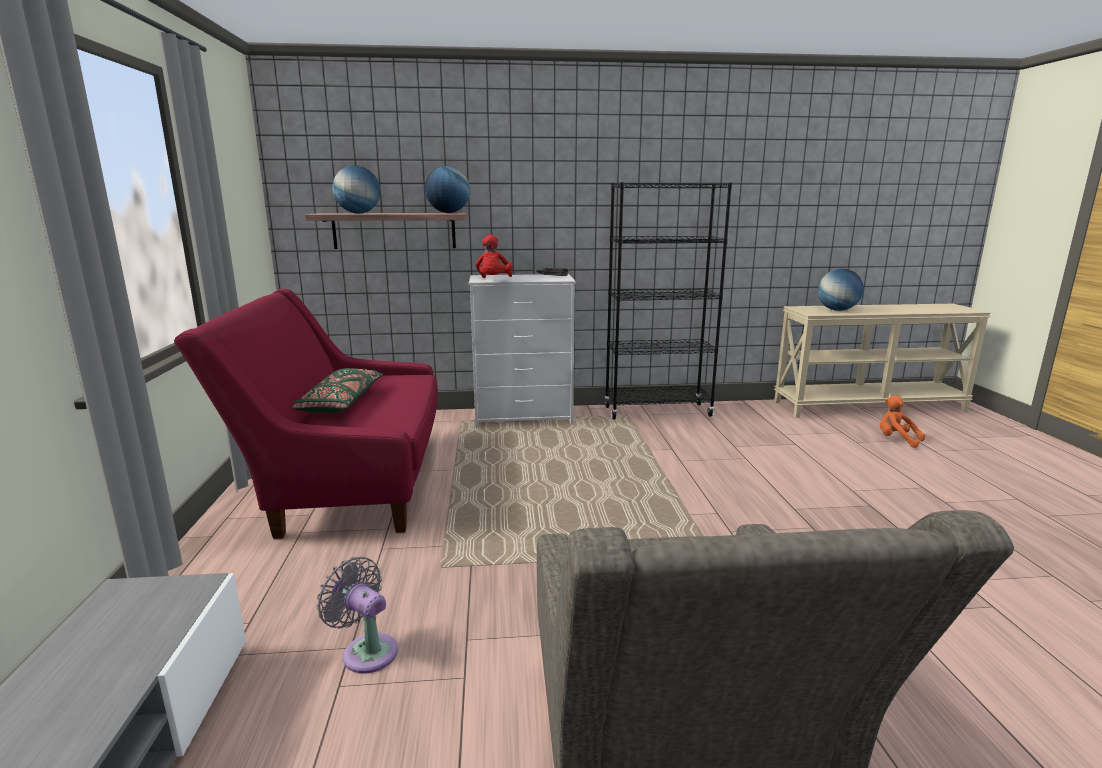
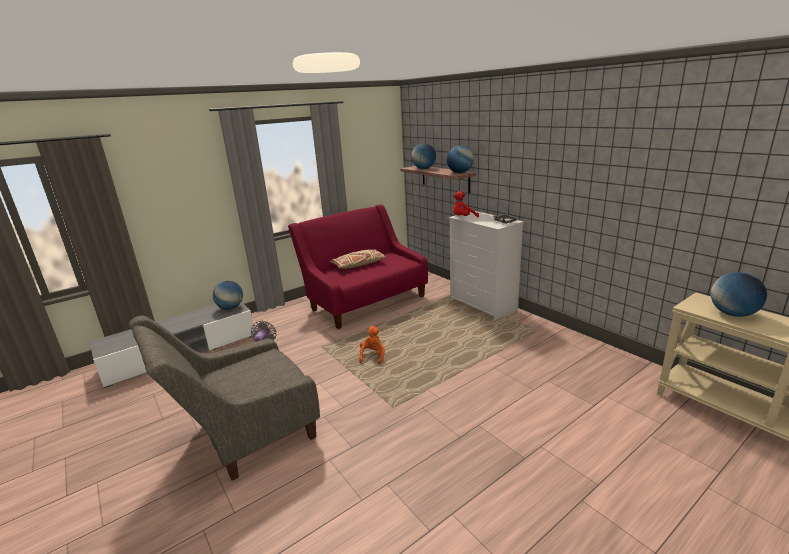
camera: 60 degrees right, 5 degrees up
(150, 601) = (230, 307): none -> globe
(341, 403) = (358, 265): green pillow -> beige pillow
(657, 411) = (562, 337): black bookcase -> none
(896, 440) = (696, 459): orange plush toy -> orange plush toy (373, 356)

